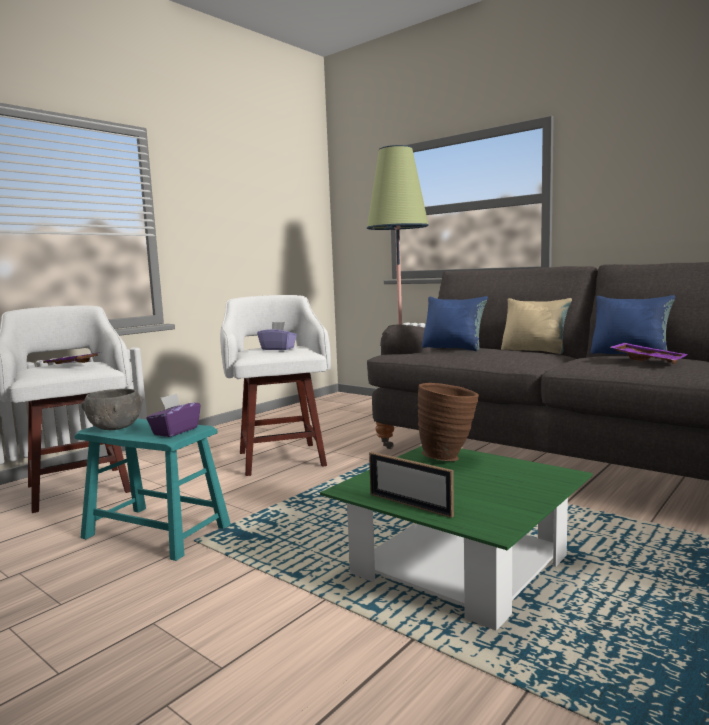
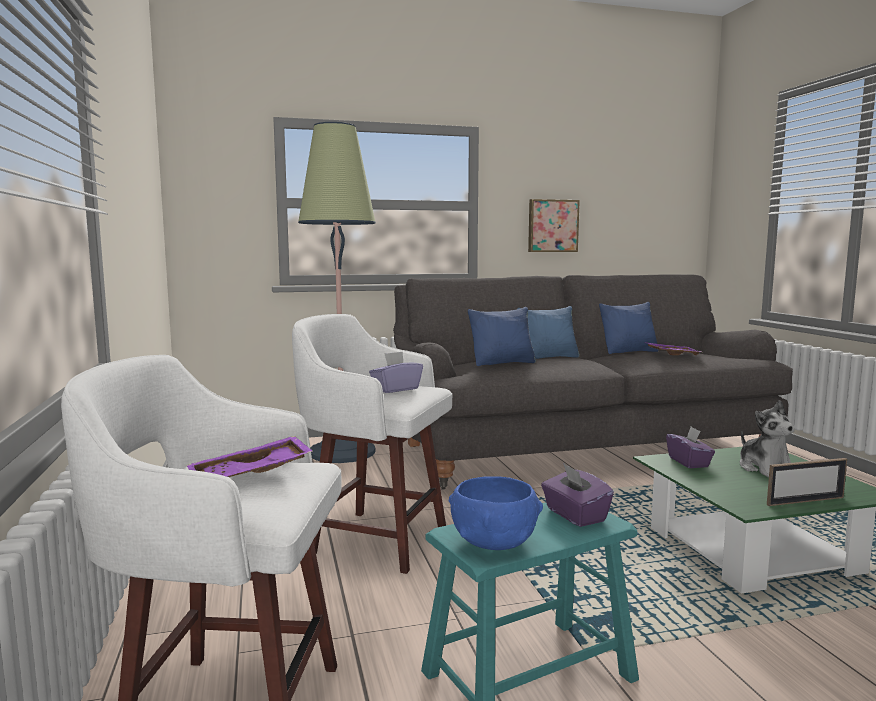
camera: 55 degrees left, 0 degrees up
(115, 427) = (493, 542): grey bowl -> blue bowl
(449, 457) = (689, 462): brown vase -> purple tissue box
(488, 481) = (765, 469): none -> plush toy
(534, 351) = (548, 357): beige pillow -> blue pillow
(640, 208) = (552, 226): none -> picture

